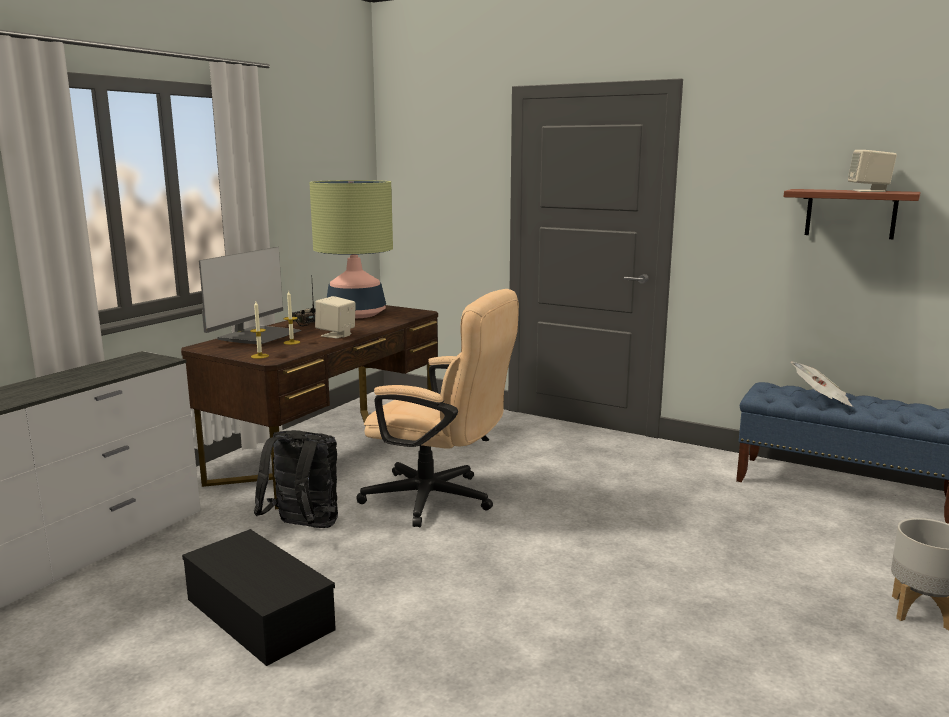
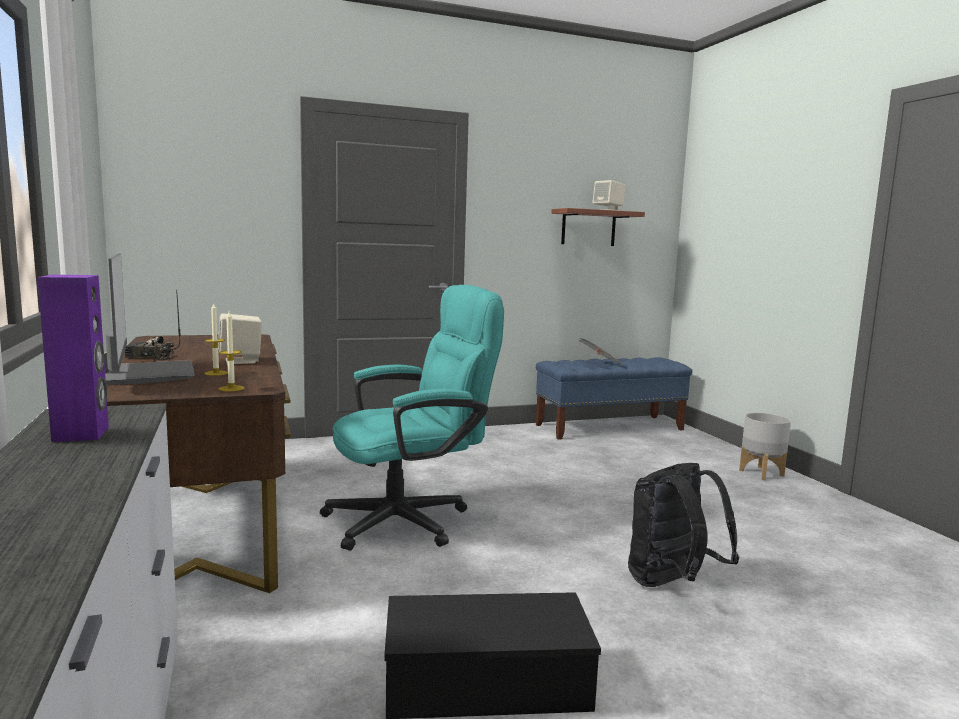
camera: 50 degrees left, 5 degrees down
(105, 369) = (82, 434): none -> purple speaker
(303, 527) = (342, 593): black backpack -> black backpack (672, 583)
(356, 314) = (184, 344): table lamp -> none
(439, 500) = (411, 519): beige office chair -> turquoise office chair

